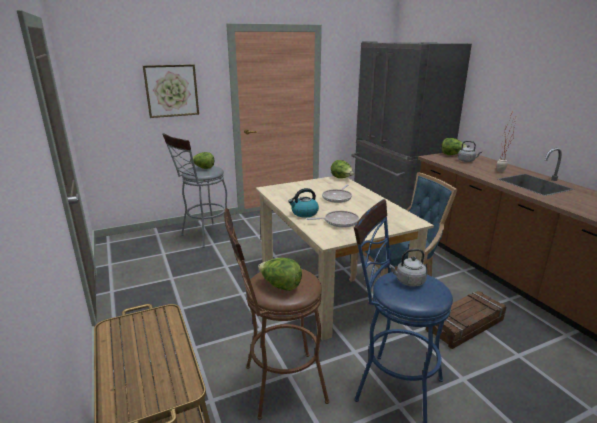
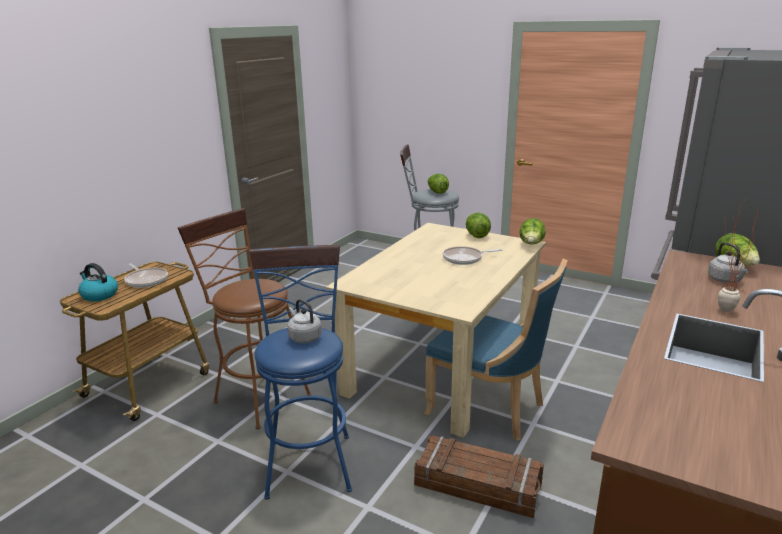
camera: 55 degrees right, 0 degrees up
(171, 91) = (442, 99): picture -> none
(280, 286) = (239, 290): lettuce -> lettuce (476, 235)
(304, 213) = (396, 257): kettle -> kettle (99, 295)
(339, 222) = (399, 276): frying pan -> frying pan (146, 280)

